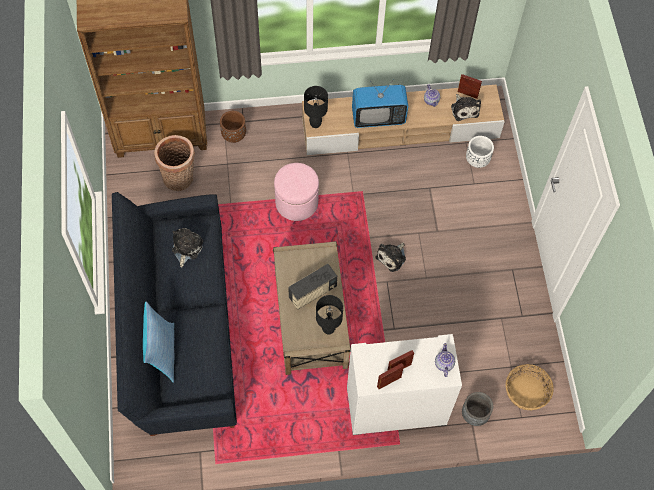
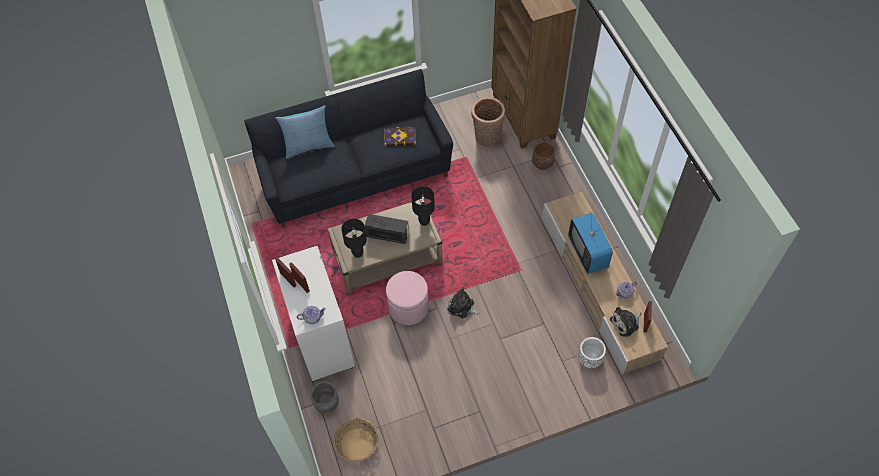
camera: 80 degrees right, 5 degrees down
(186, 248) = (400, 137): plush toy -> book
(296, 202) = (493, 223): pink ottoman -> pink ottoman (408, 307)
(312, 293) = (388, 235): radio -> radio turned 150 degrees clockwise
(316, 124) = (561, 207): black table lamp -> black table lamp (424, 222)

